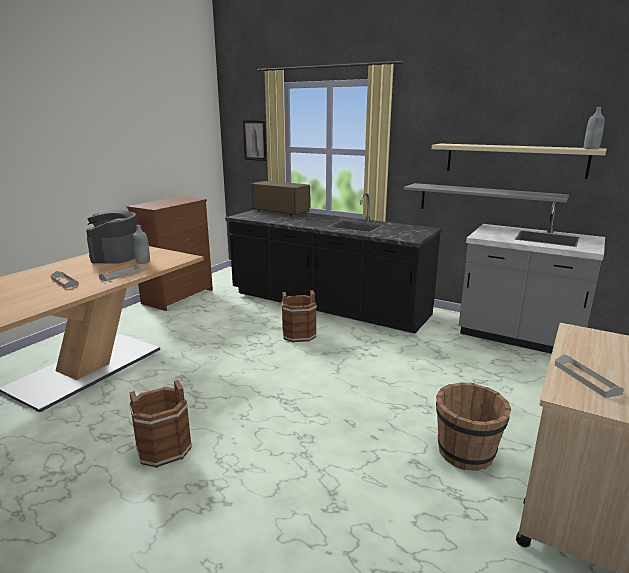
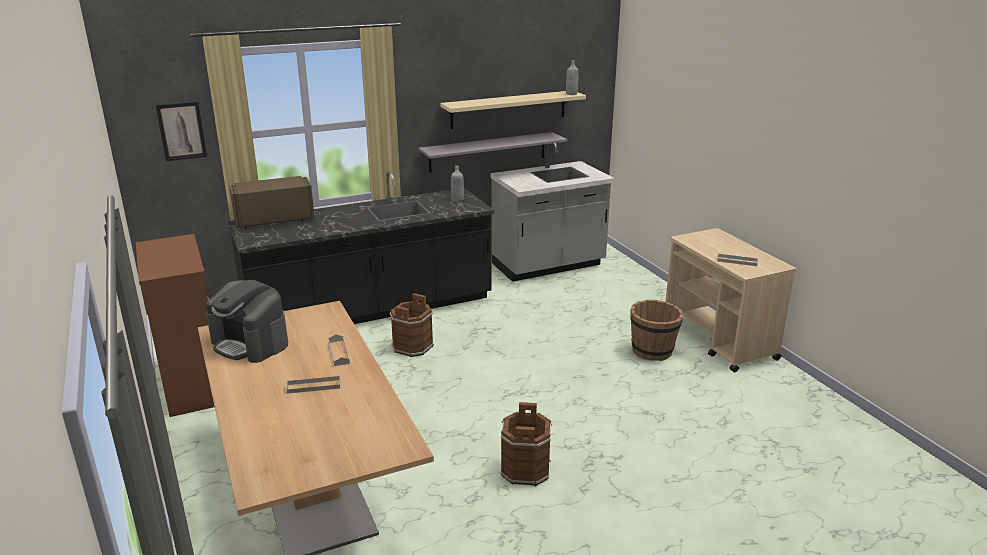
camera: 55 degrees left, 5 degrees up
(143, 262) = (307, 333): grey bottle -> grey bottle (457, 199)

